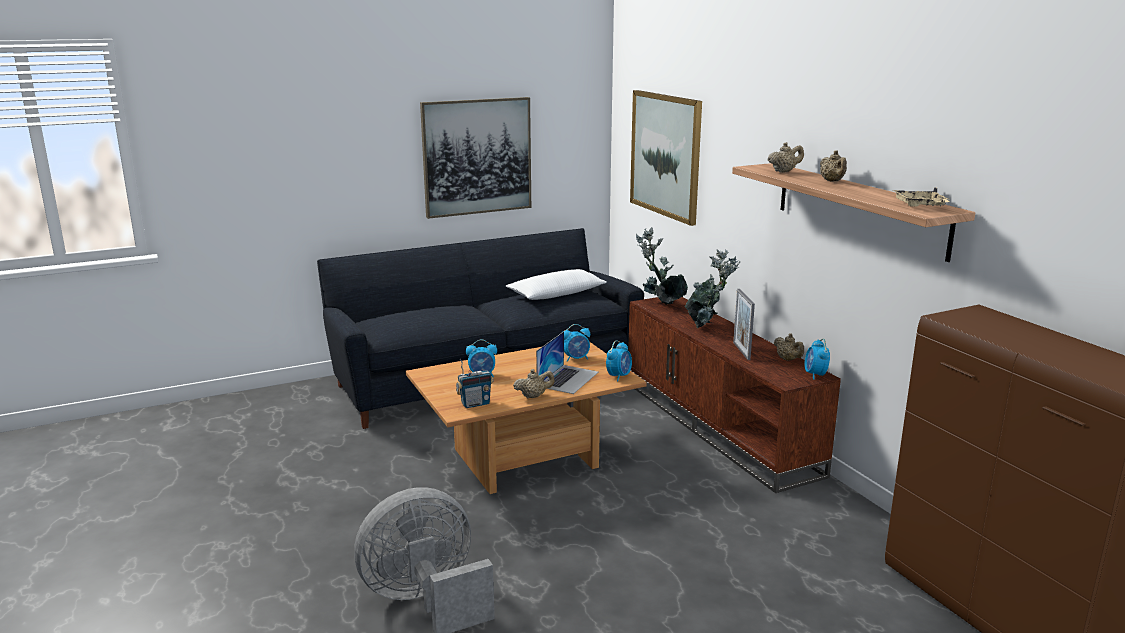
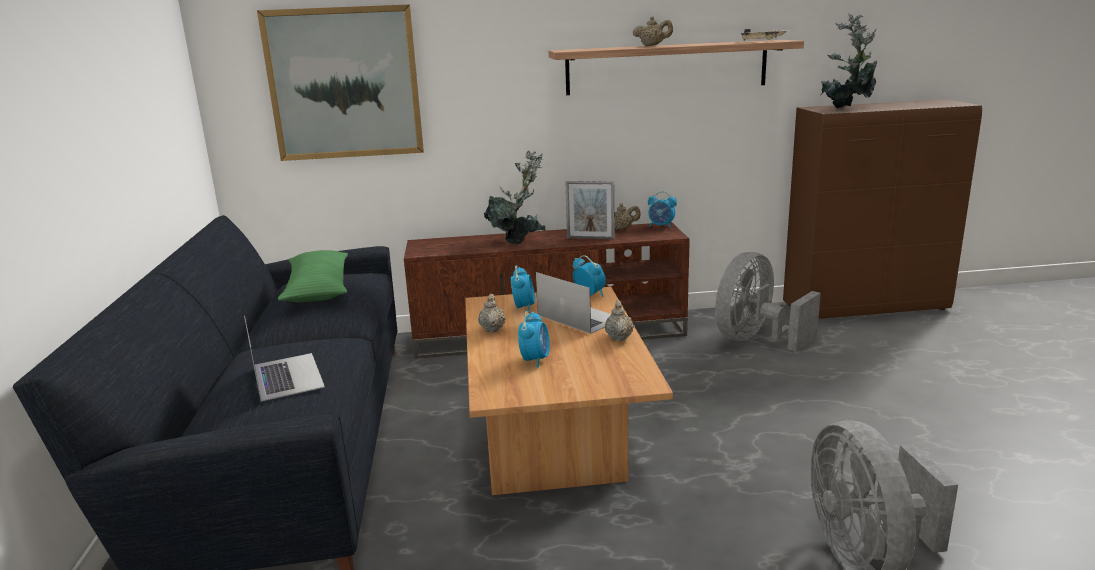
camera: 70 degrees left, 0 degrees up
(419, 317) = (287, 376): none -> laptop
(475, 404) = (624, 371): radio -> none
(477, 156) = (117, 126): picture -> none
(556, 294) = (318, 289): white pillow -> green pillow
(660, 305) = (435, 249): potted plant -> potted plant (847, 108)
(784, 171) = (598, 48): beige teapot -> beige teapot (492, 329)
(800, 534) = (755, 340): none -> grey fan

